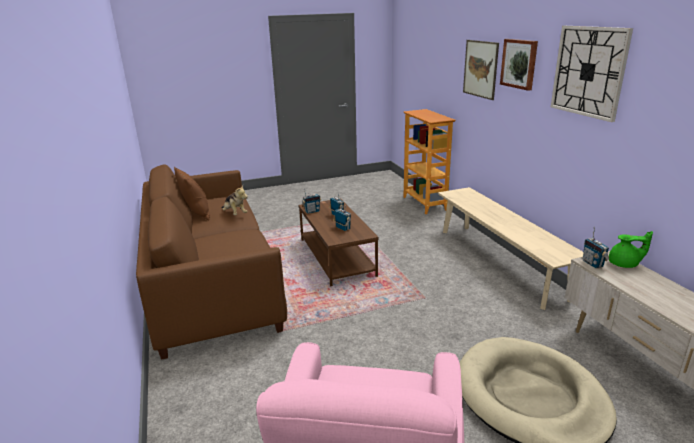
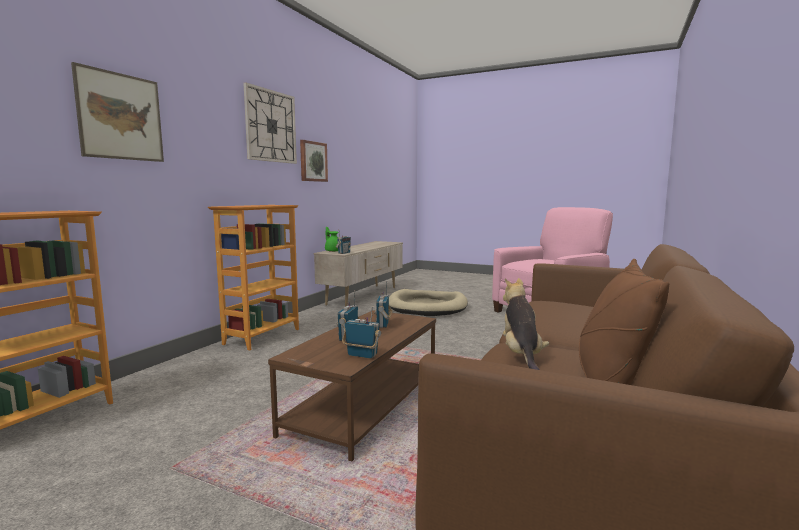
camera: 135 degrees left, 15 degrees down
(499, 262) = (261, 336): beige bench -> bookcase
(519, 63) = (197, 114): picture -> picture (313, 161)

